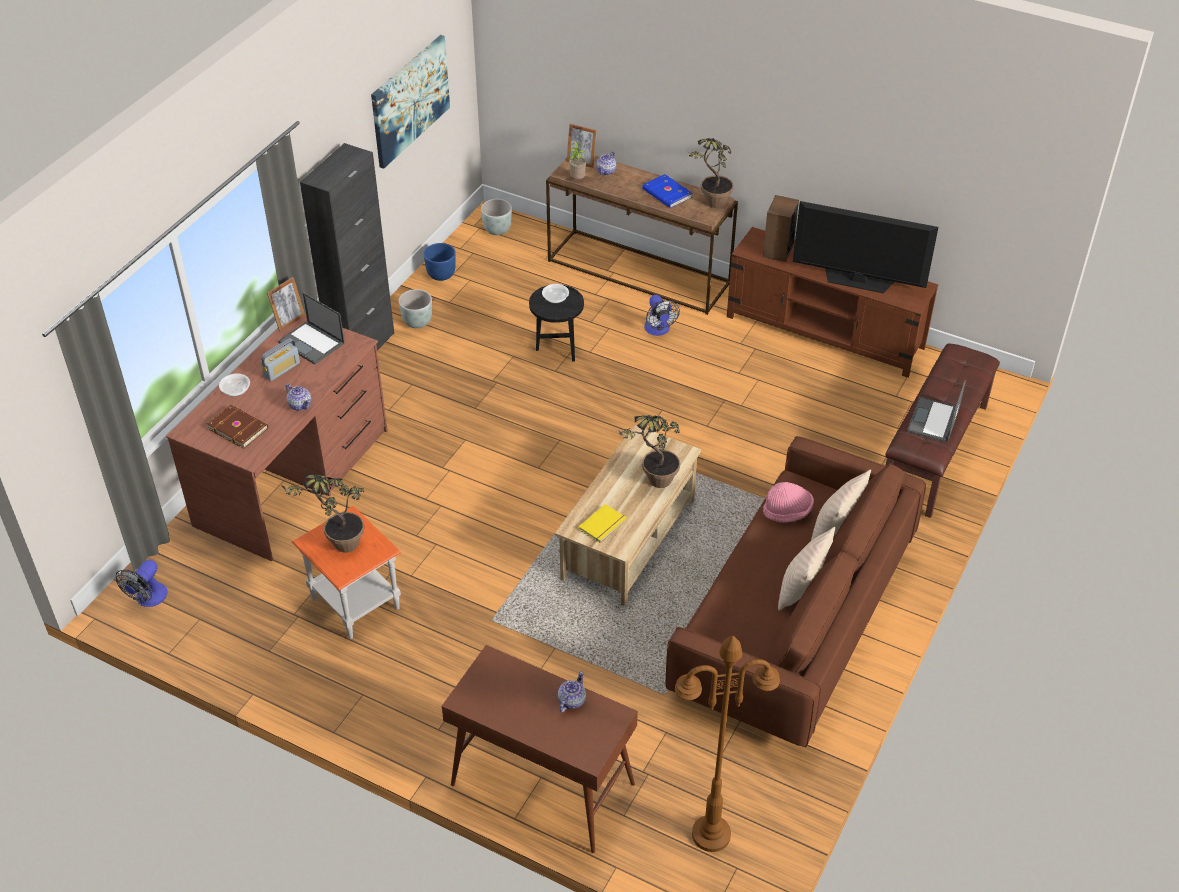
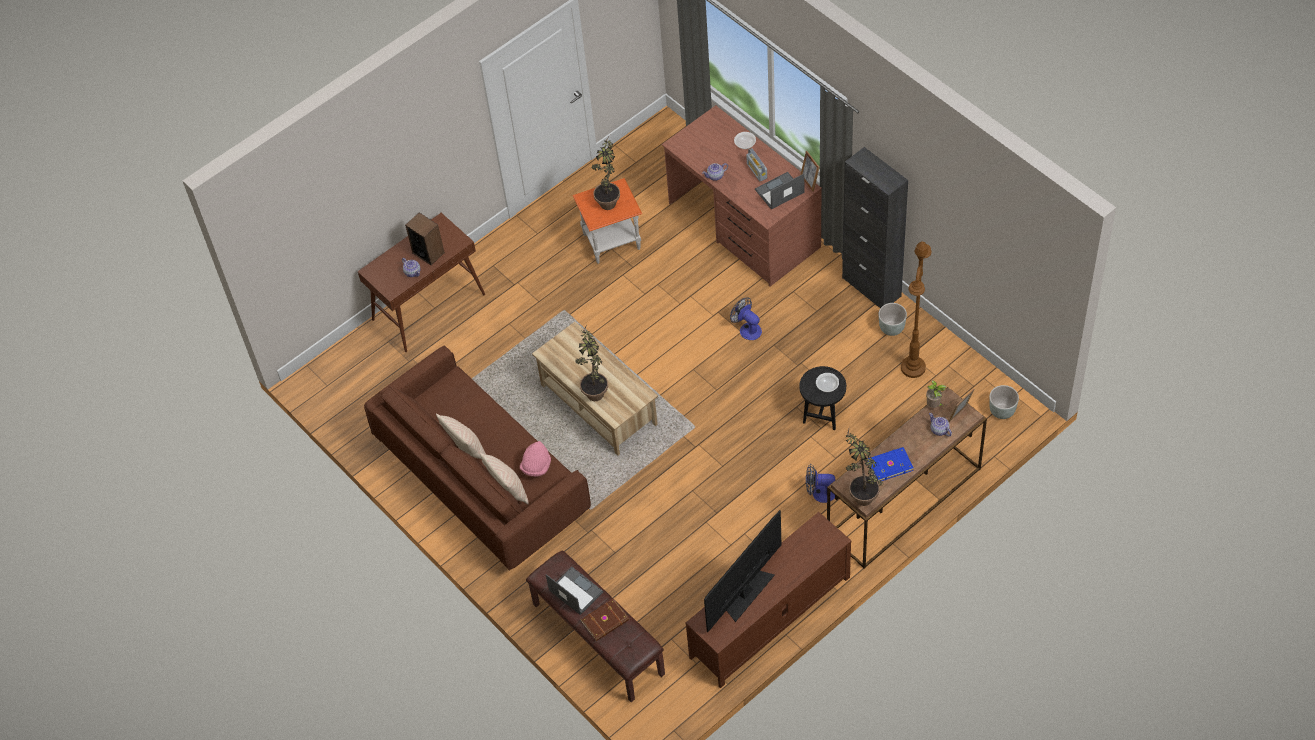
camera: 115 degrees right, 10 degrees up
(148, 599) = (664, 139): fan -> fan (747, 329)
(238, 427) = (707, 141): brown book -> brown book (606, 621)
(410, 100) = (985, 247): picture -> none
(441, 275) = (949, 357): blue planter -> none
(603, 525) = (568, 349): yellow book -> none
(710, 835) = (353, 379): brown floor lamp -> brown floor lamp (913, 367)
(778, 250) = (809, 547): speaker -> speaker (428, 252)

